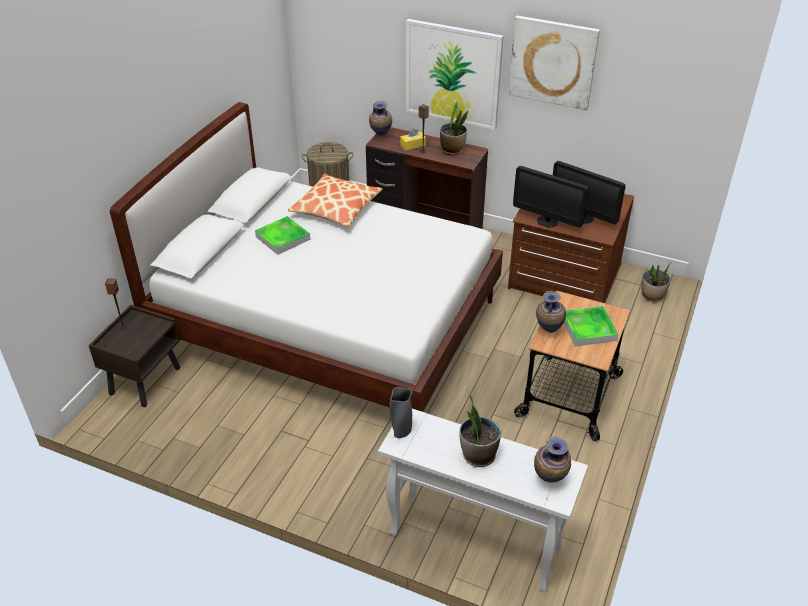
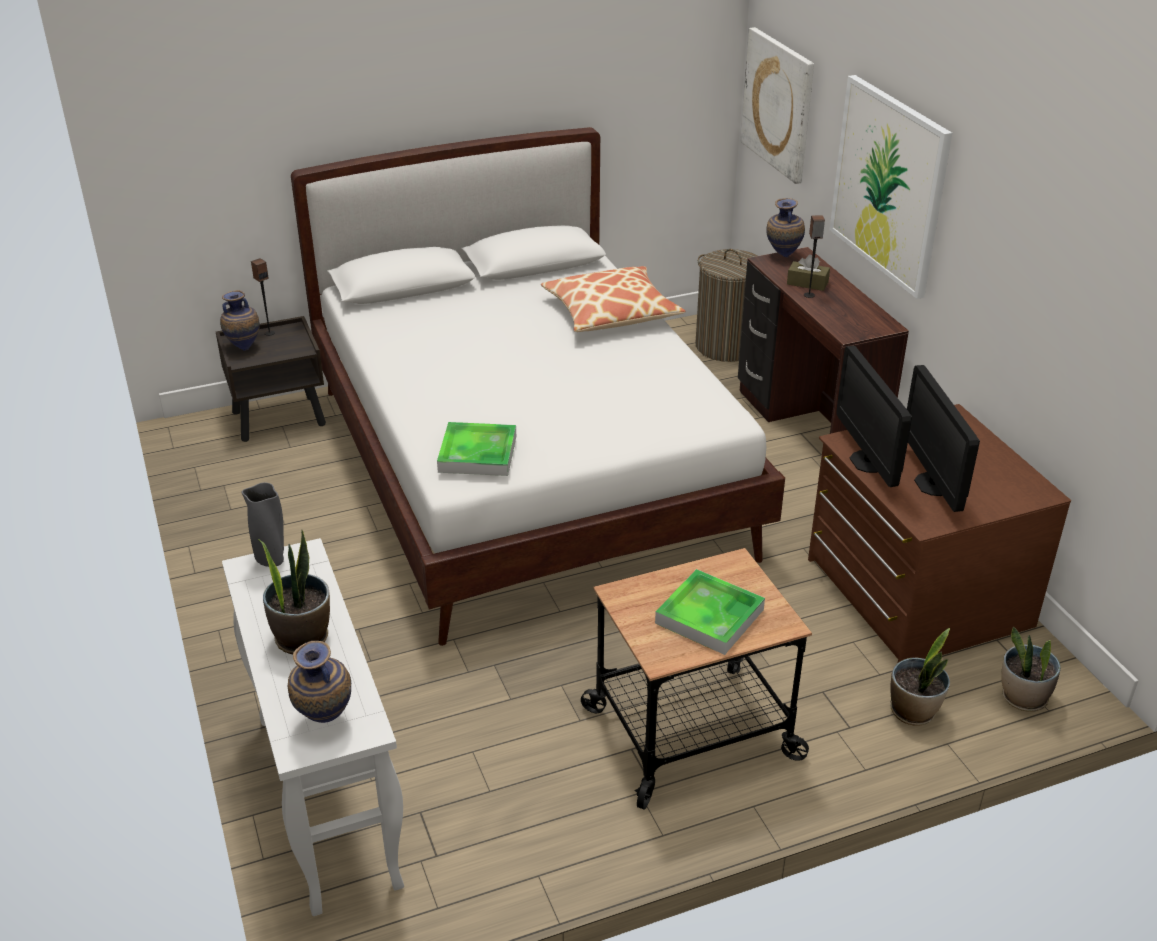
camera: 45 degrees right, 5 degrees down
(283, 238) = (503, 313): tray -> tray (477, 454)
(412, 145) = (807, 283): yellow tissue box -> brown tissue box
(452, 150) = (852, 311): potted plant -> potted plant (913, 712)
(548, 331) = (650, 584): vase -> vase (244, 348)
(553, 62) = (1004, 200): picture -> picture (778, 104)

